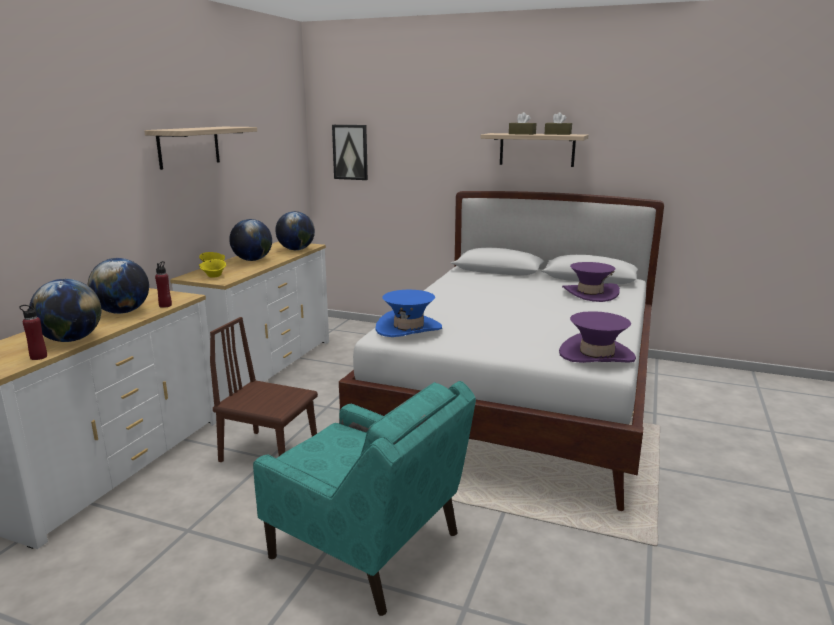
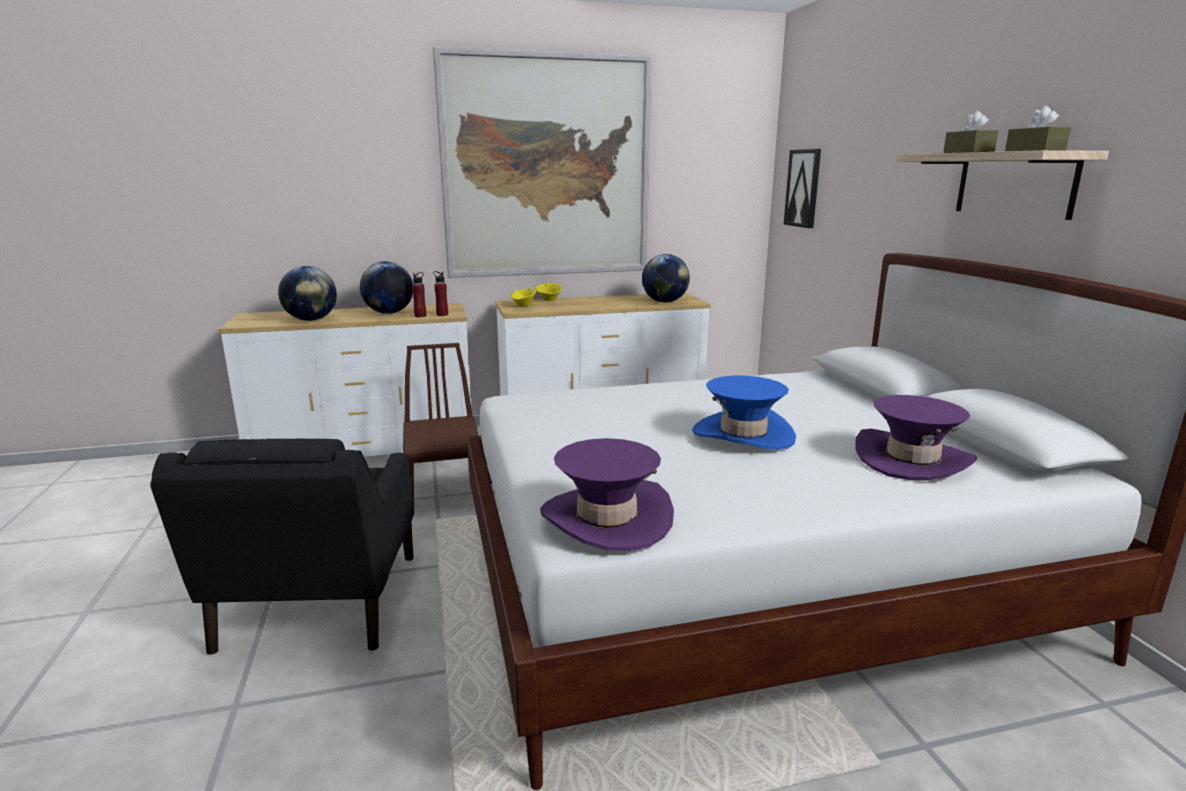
camera: 55 degrees right, 0 degrees up
(38, 357) = (268, 324): red bottle -> red bottle (442, 314)
(189, 147) = (546, 167): shelf -> picture
(252, 260) = (597, 301): globe -> none
(366, 547) = (319, 603): turquoise armchair -> black armchair
(408, 328) = (541, 401): blue hat -> blue hat (743, 434)

